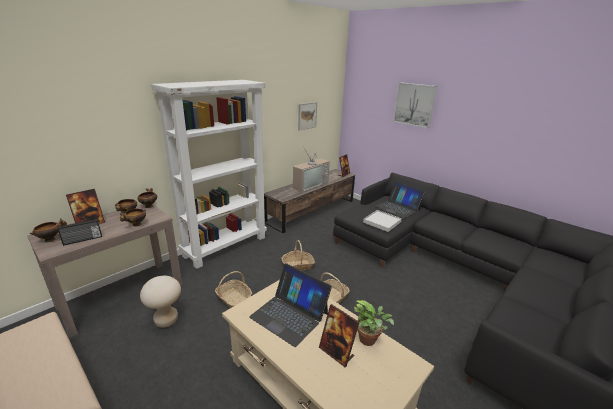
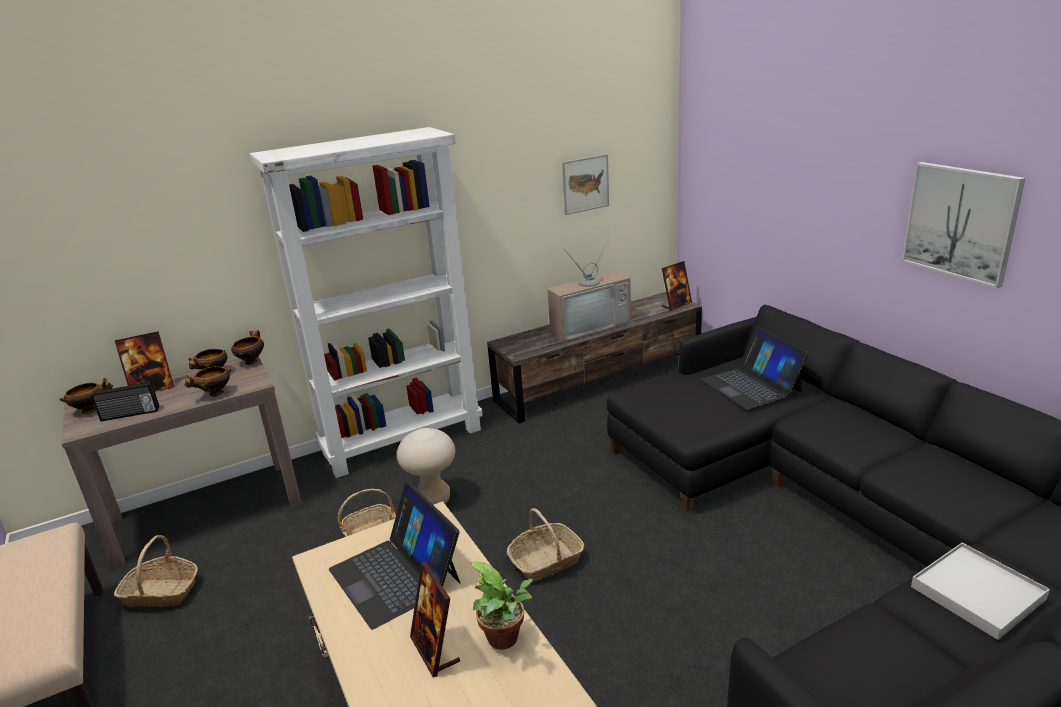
camera: 20 degrees right, 0 degrees up
(166, 320) = (253, 562): beige stool -> beige stool (433, 501)
(298, 265) = (516, 490): basket -> basket (161, 592)
(382, 222) = (694, 415): white tray -> white tray (978, 593)
(414, 104) = (807, 154): picture -> picture (960, 222)

